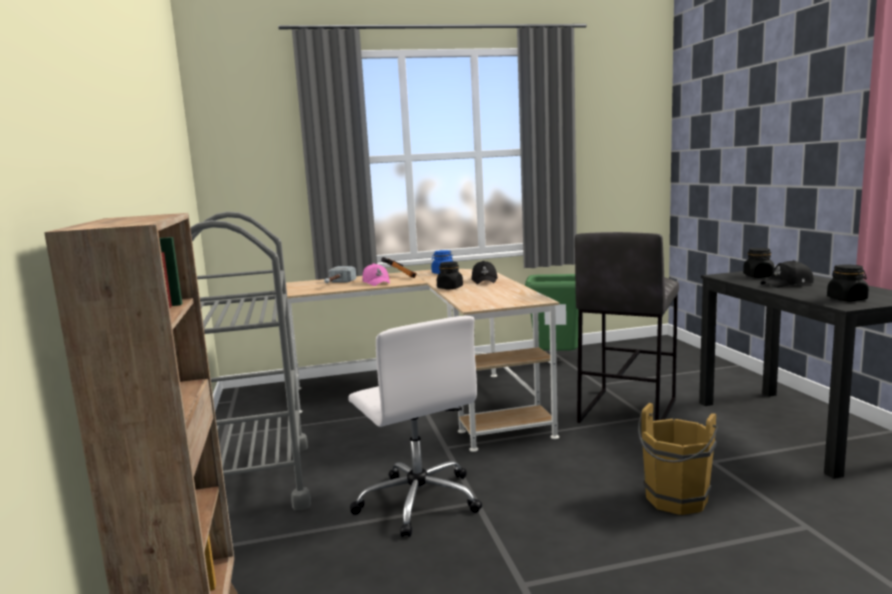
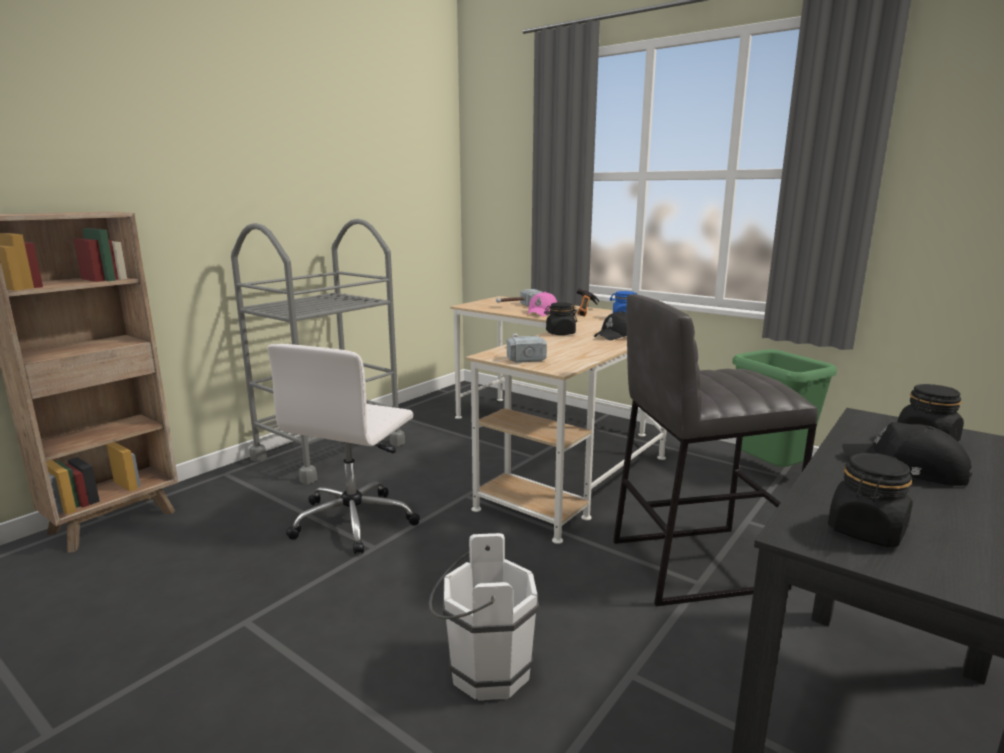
camera: 50 degrees right, 5 degrees up
(486, 301) = (521, 354): none -> hammer
(674, 502) = (483, 671): brown bucket -> white bucket

